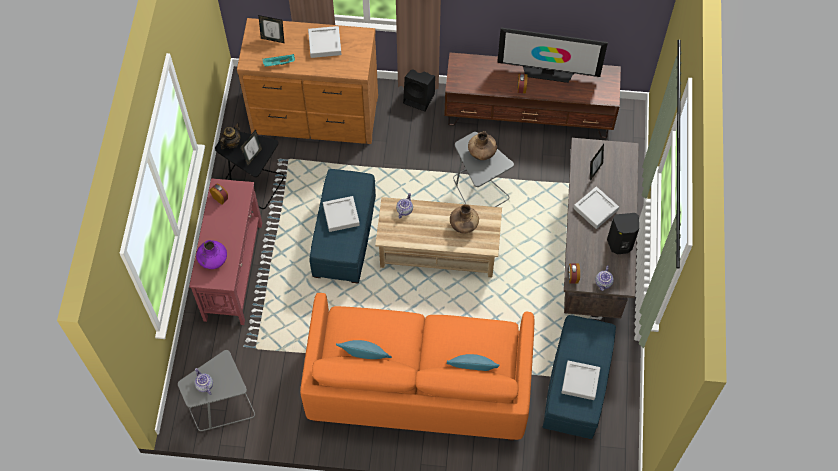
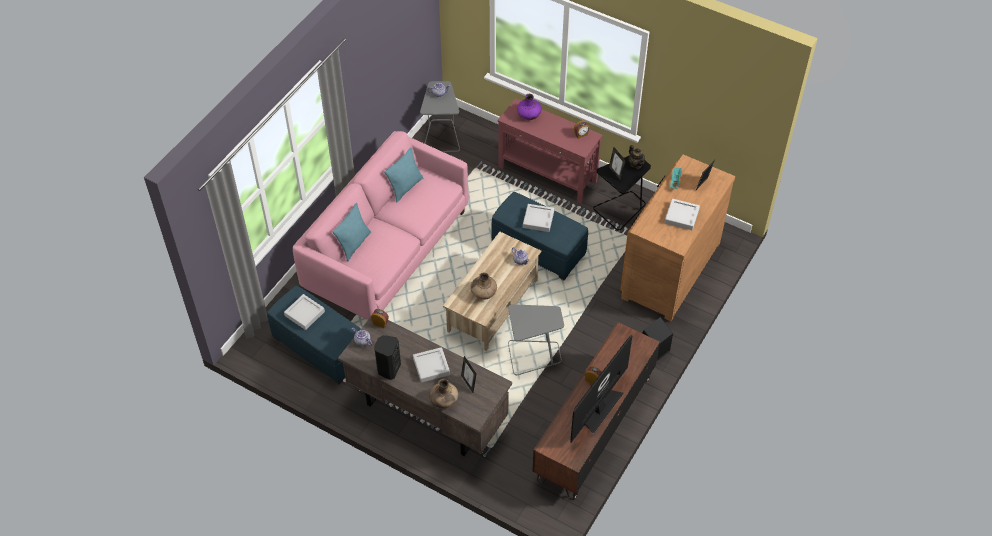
camera: 115 degrees right, 10 degrees down
(418, 384) = (387, 250): orange sofa -> pink sofa
(482, 153) = (539, 322): brown vase -> brown vase (444, 401)

